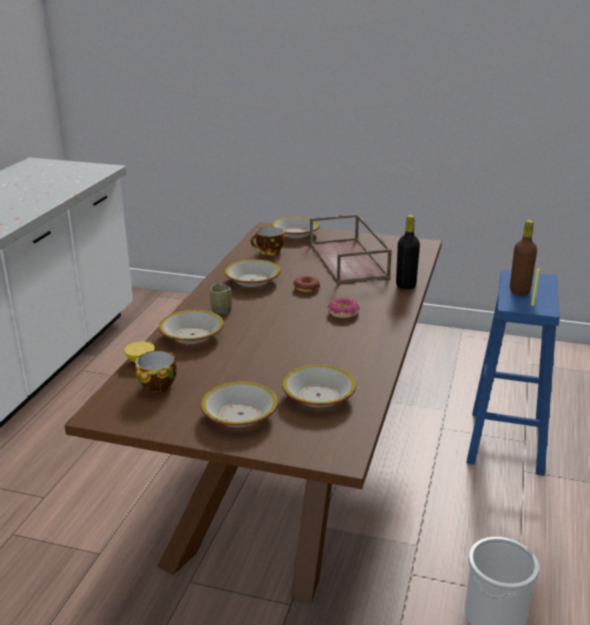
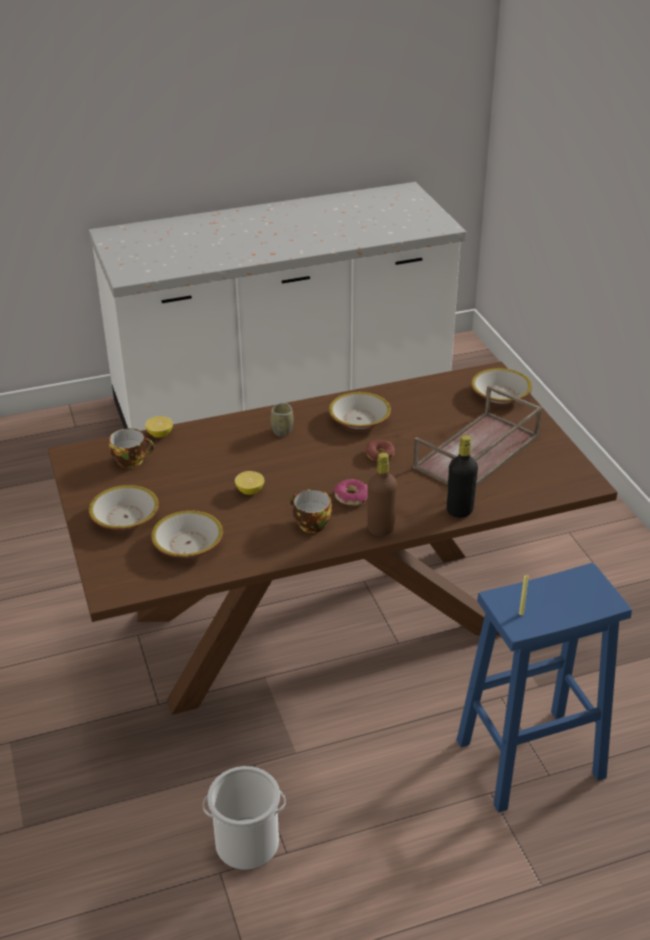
camera: 55 degrees right, 10 degrees up
(192, 335) = (223, 438): bowl -> none
(269, 252) = (433, 400): cup -> cup (310, 524)
(281, 347) = (250, 490): none -> lemon
(519, 291) = (550, 593): brown bottle -> brown bottle (381, 529)

